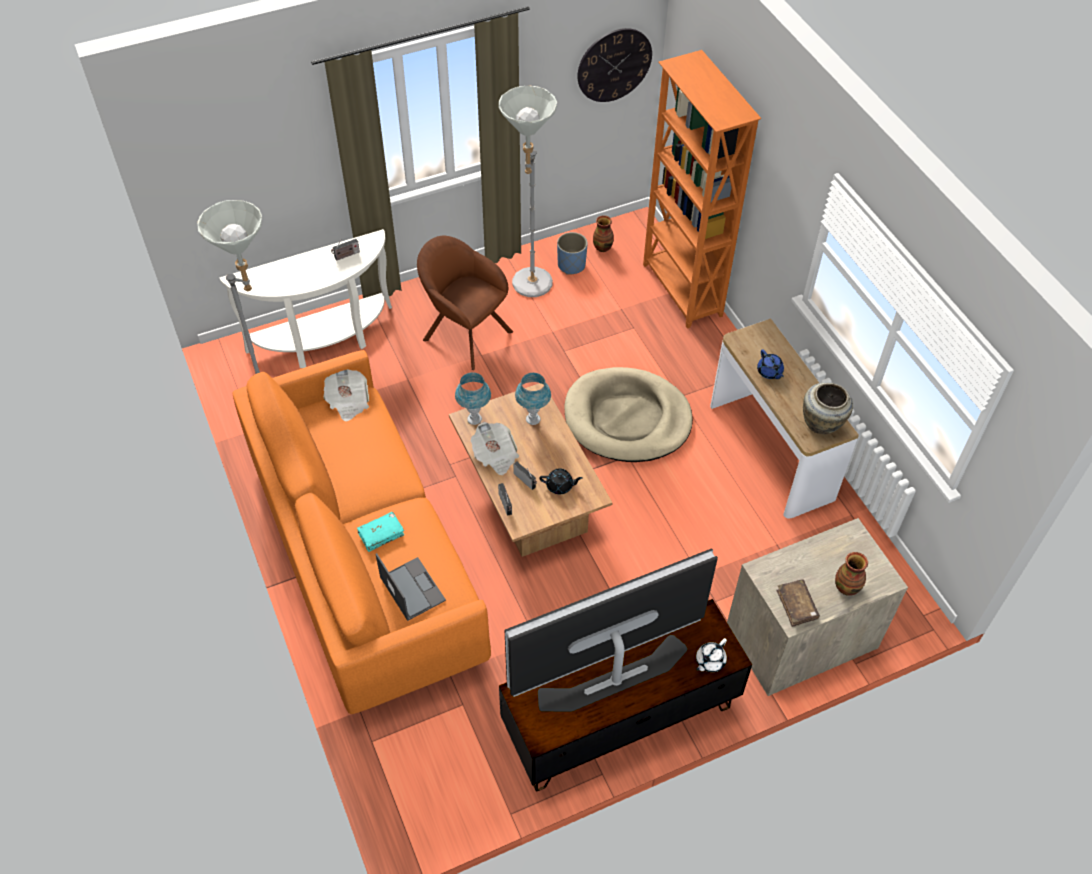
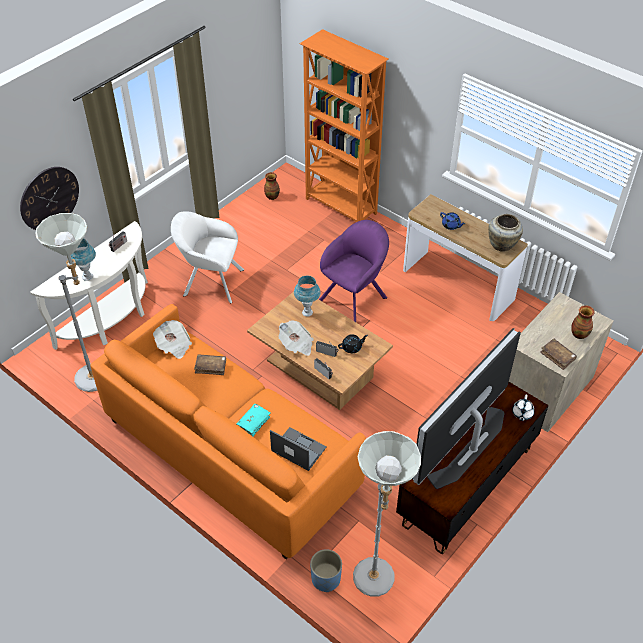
camera: 25 degrees left, 5 degrees down
(373, 445) = (211, 367): none -> brown book
(464, 333) = (210, 281): brown armchair -> white armchair
(474, 419) = (267, 326): blue table lamp -> blue table lamp (87, 277)
(529, 289) = (238, 238): grey floor lamp -> grey floor lamp (375, 586)
(571, 265) = (257, 214): blue planter -> blue planter (325, 579)
(614, 65) = (255, 60): wall clock -> wall clock (49, 198)
(627, 419) = (355, 297): beige dog bed -> purple armchair

